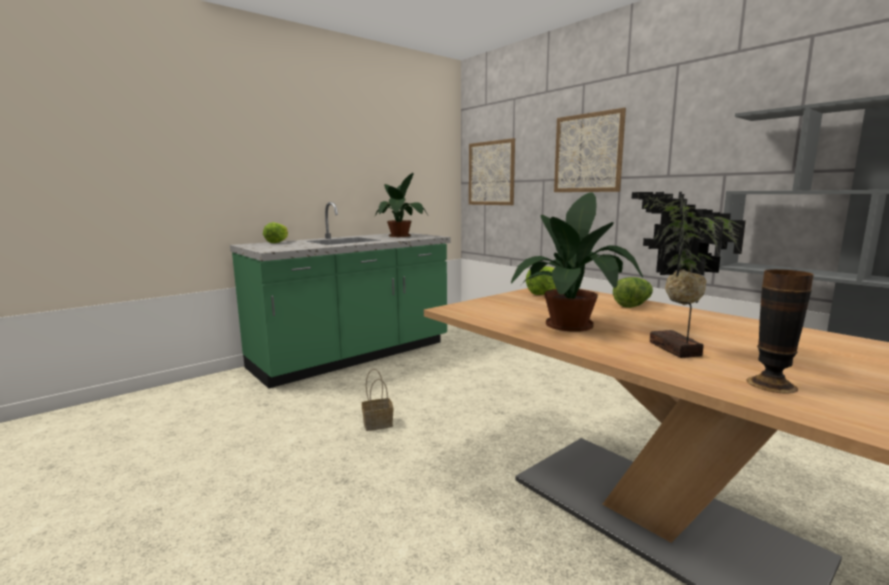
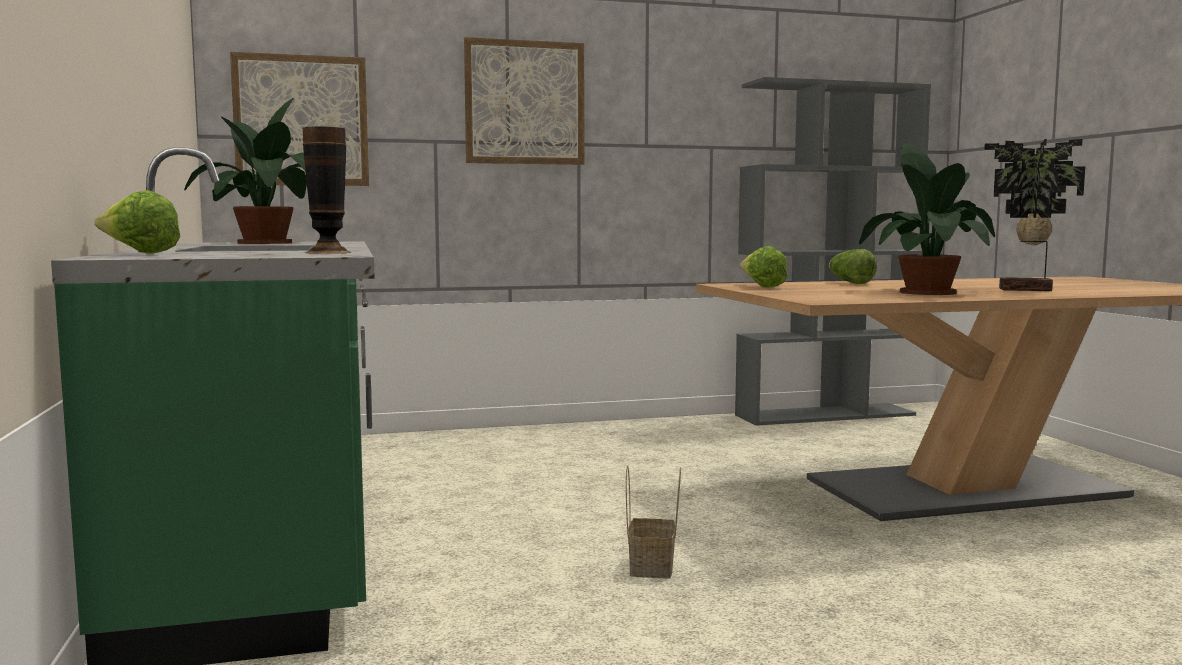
camera: 65 degrees left, 5 degrees down
(771, 384) = (1116, 290): vase -> vase (328, 252)

